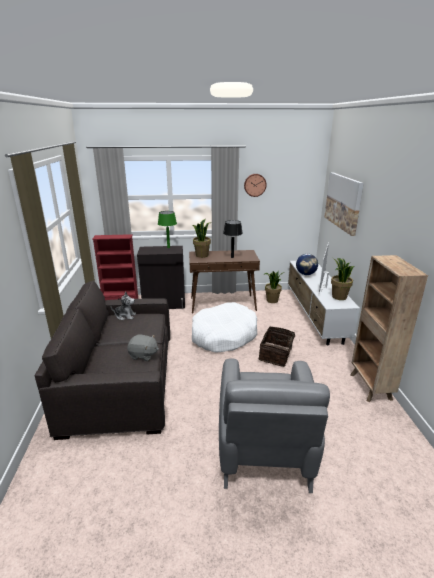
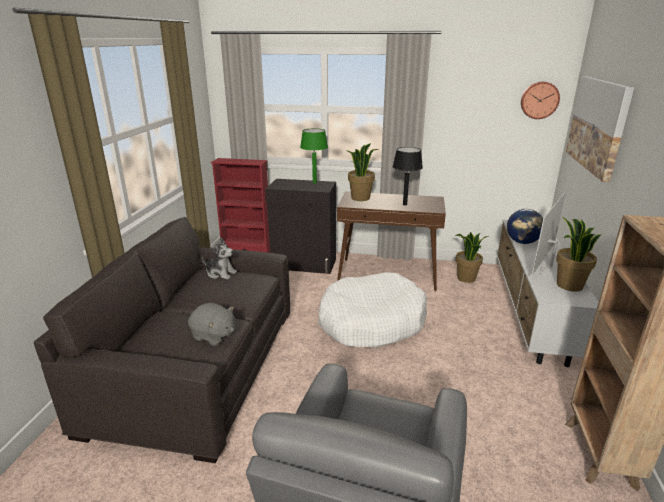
camera: 15 degrees right, 0 degrees up
(255, 185) = (454, 95): wall clock -> wall clock (539, 100)
(276, 355) = (444, 366): basket -> none

